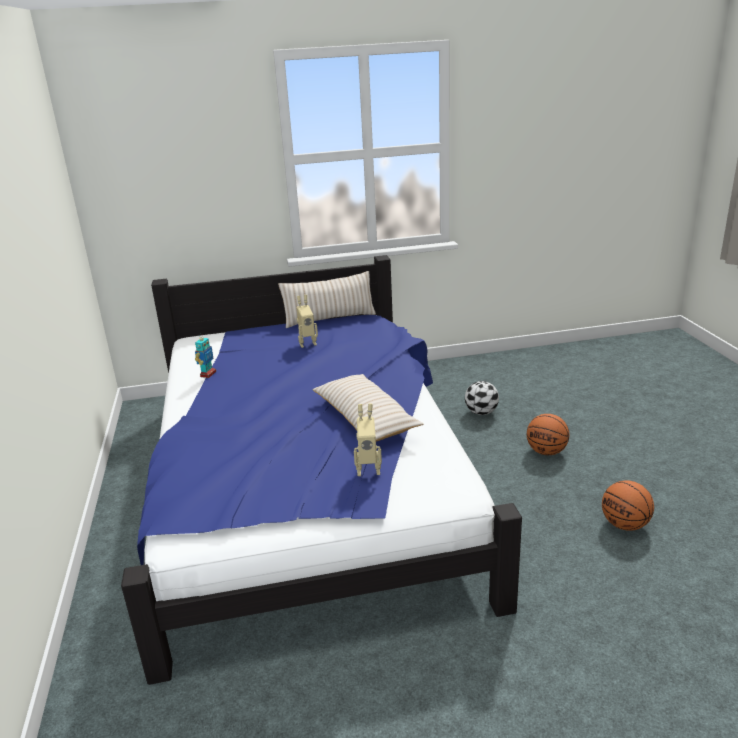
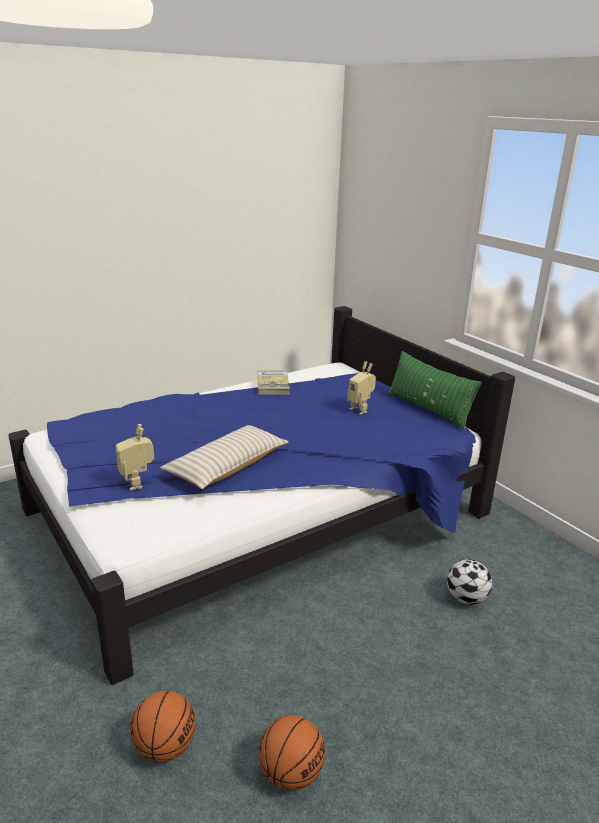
camera: 65 degrees right, 0 degrees up
(207, 374) = (273, 385): toy robot -> book
(329, 319) = (428, 409): beige pillow -> green pillow
(546, 452) = (415, 672): basketball -> basketball (165, 747)

